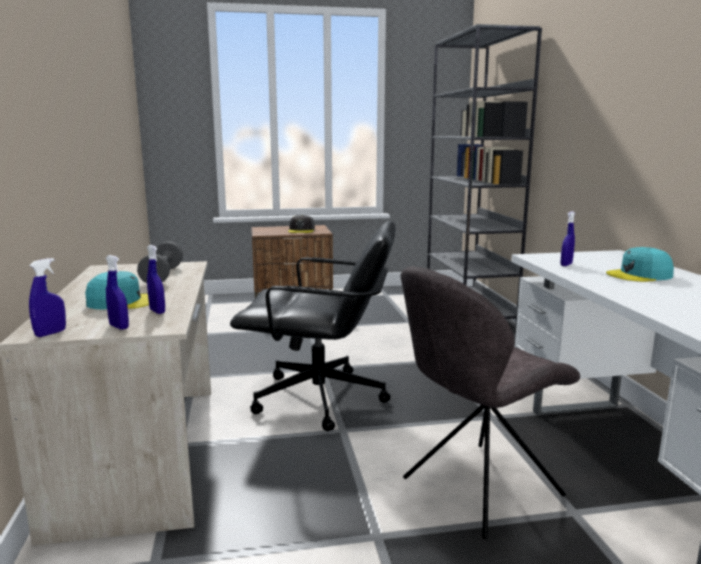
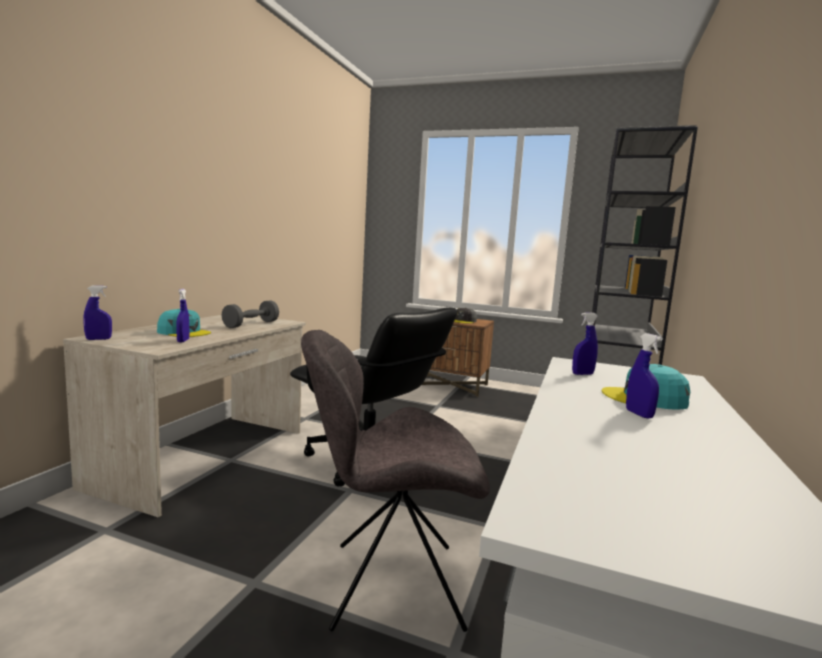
camera: 30 degrees right, 5 degrees down
(119, 327) = (137, 344): blue spray bottle -> blue spray bottle (639, 414)

